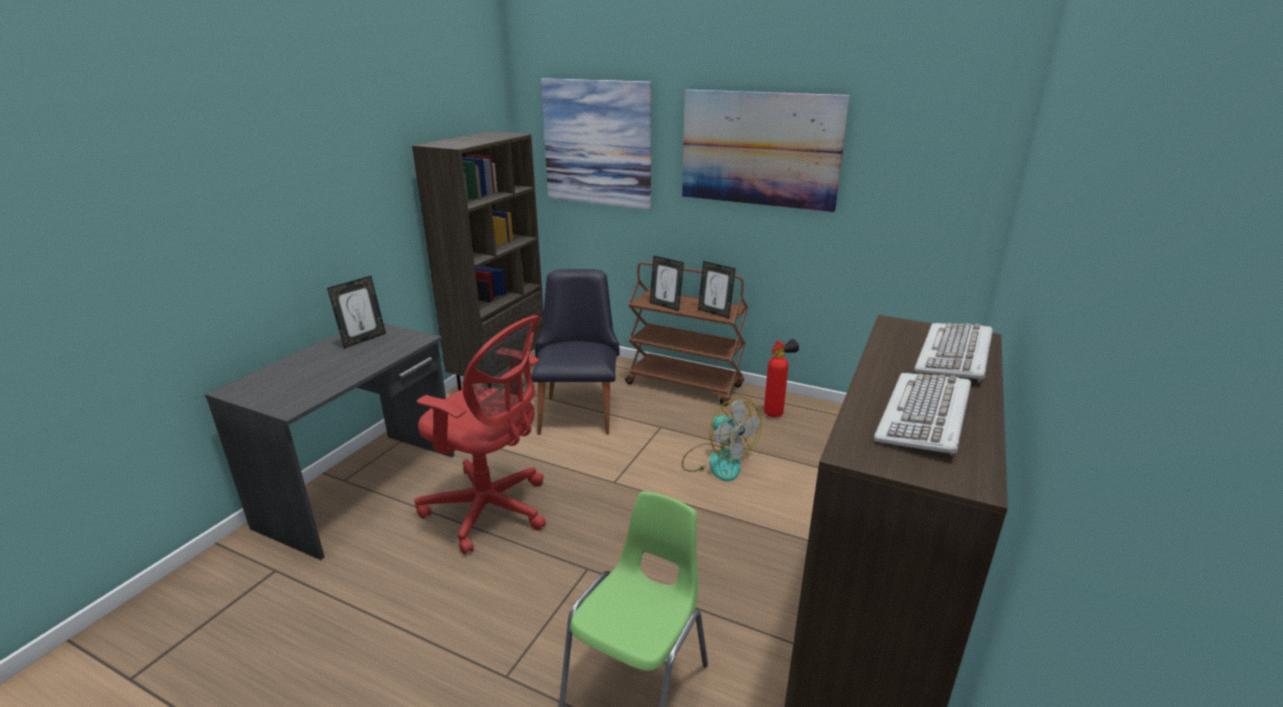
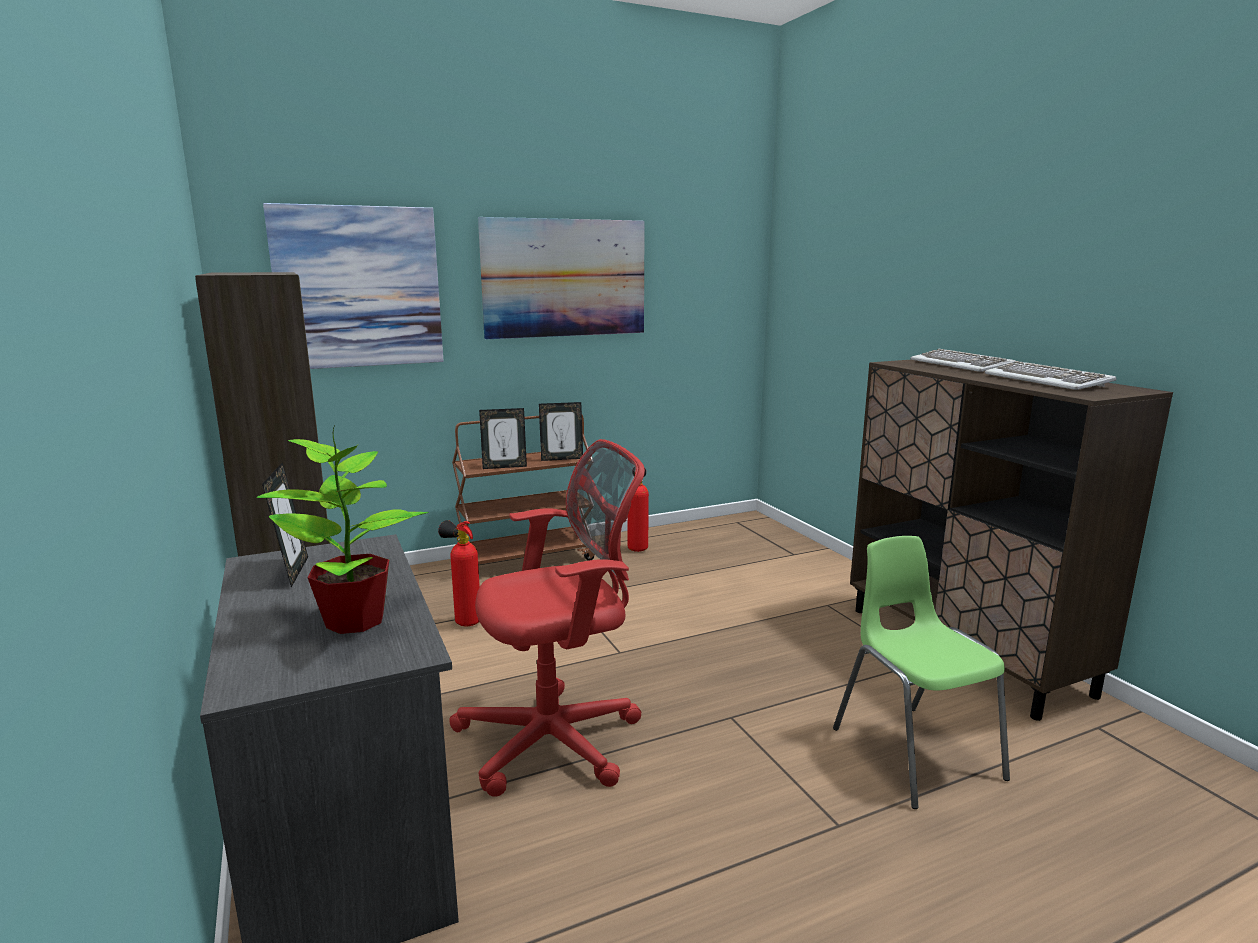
camera: 50 degrees left, 10 degrees down
(316, 379) = (357, 620): none -> potted plant
(578, 410) = (464, 621): black chair -> fire extinguisher
(717, 461) = (664, 596): fan -> none

